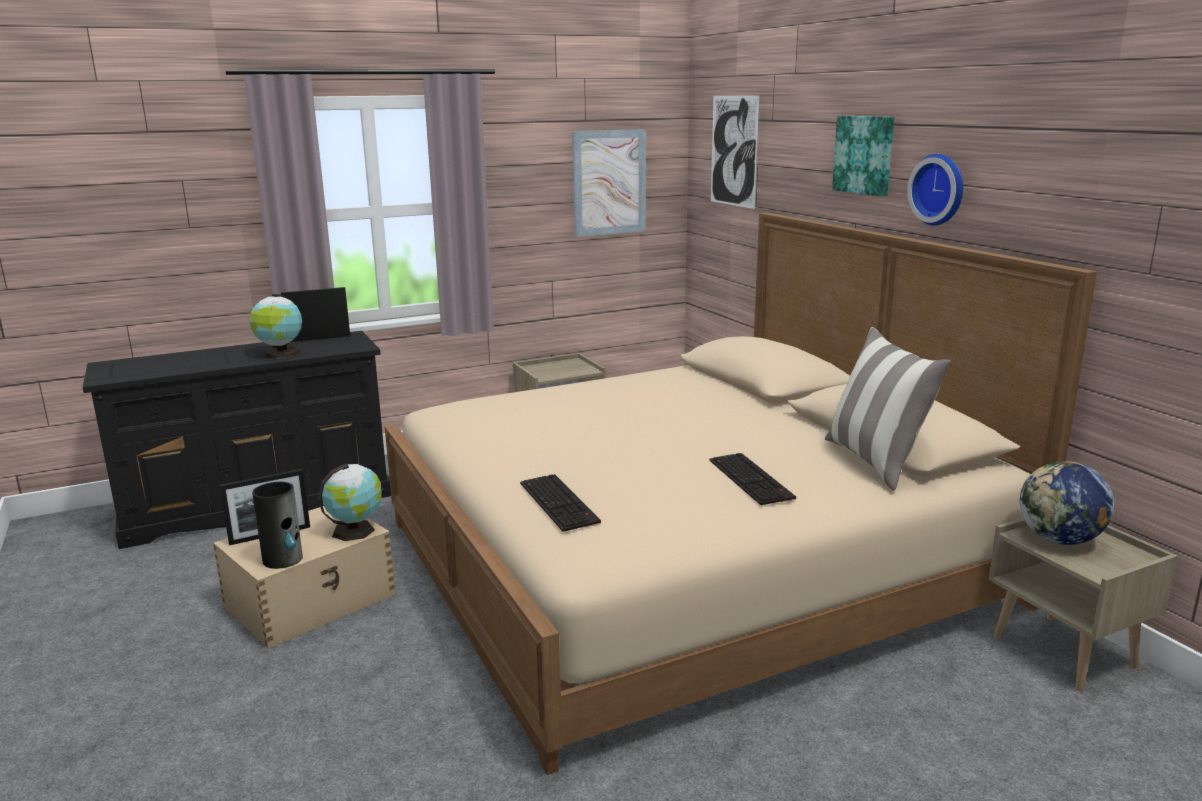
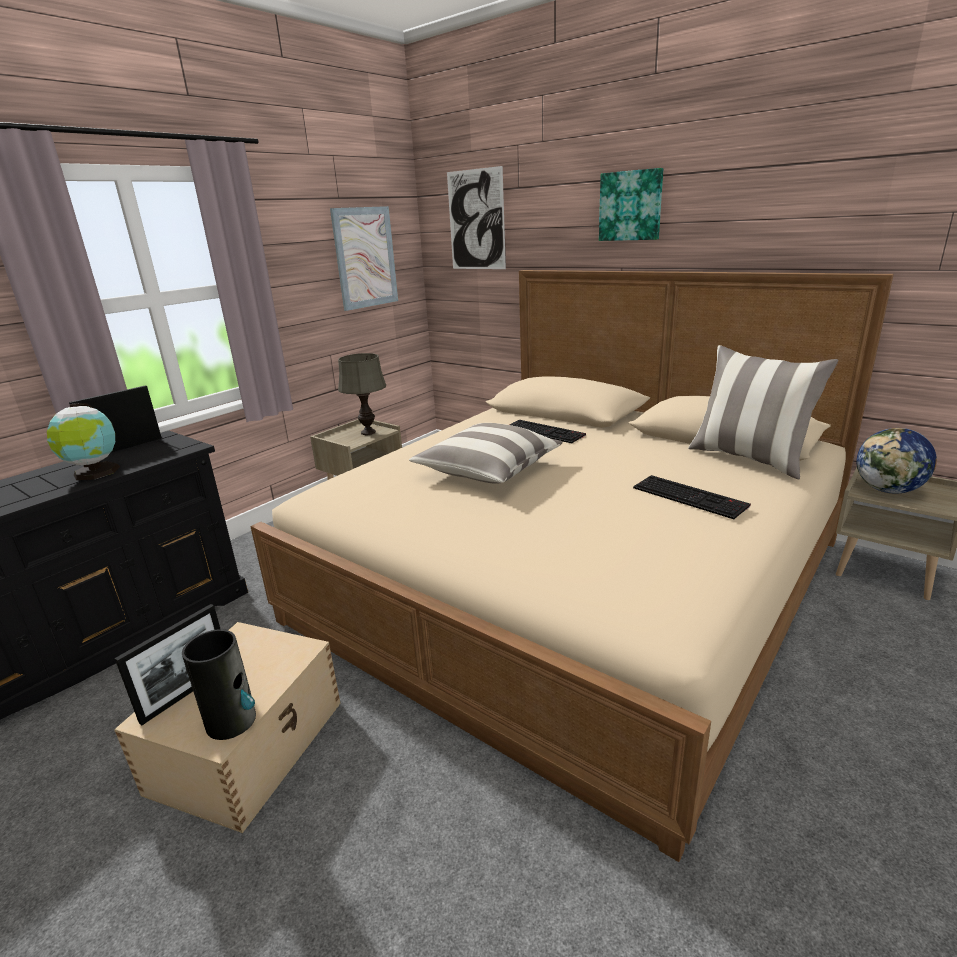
camera: 25 degrees left, 5 degrees up
(355, 530) = (290, 653): globe -> none
(561, 503) = (567, 566): keyboard -> keyboard (545, 431)
(571, 369) = (368, 432): none -> grey table lamp
(601, 418) = (488, 470): none -> pillow
(940, 189) = (717, 226): wall clock -> none

